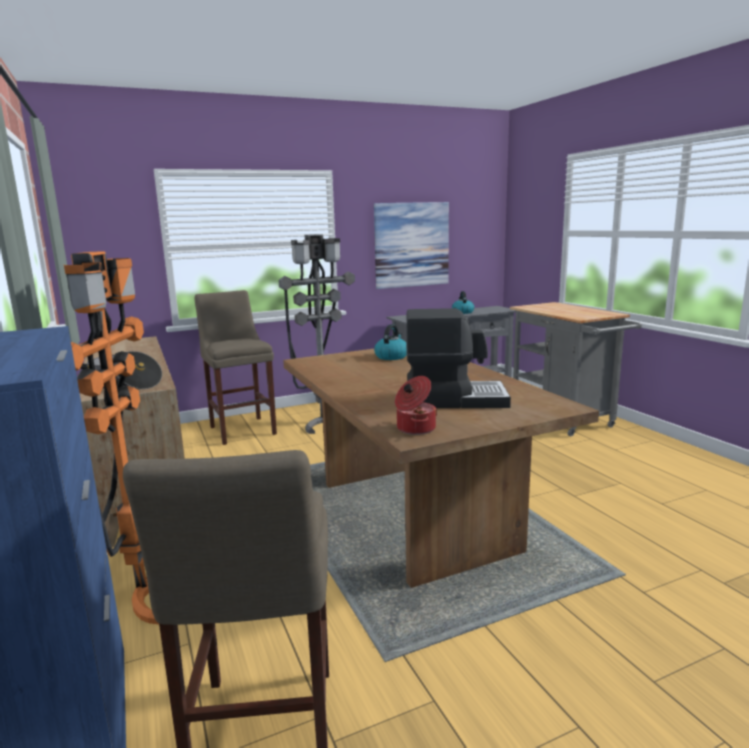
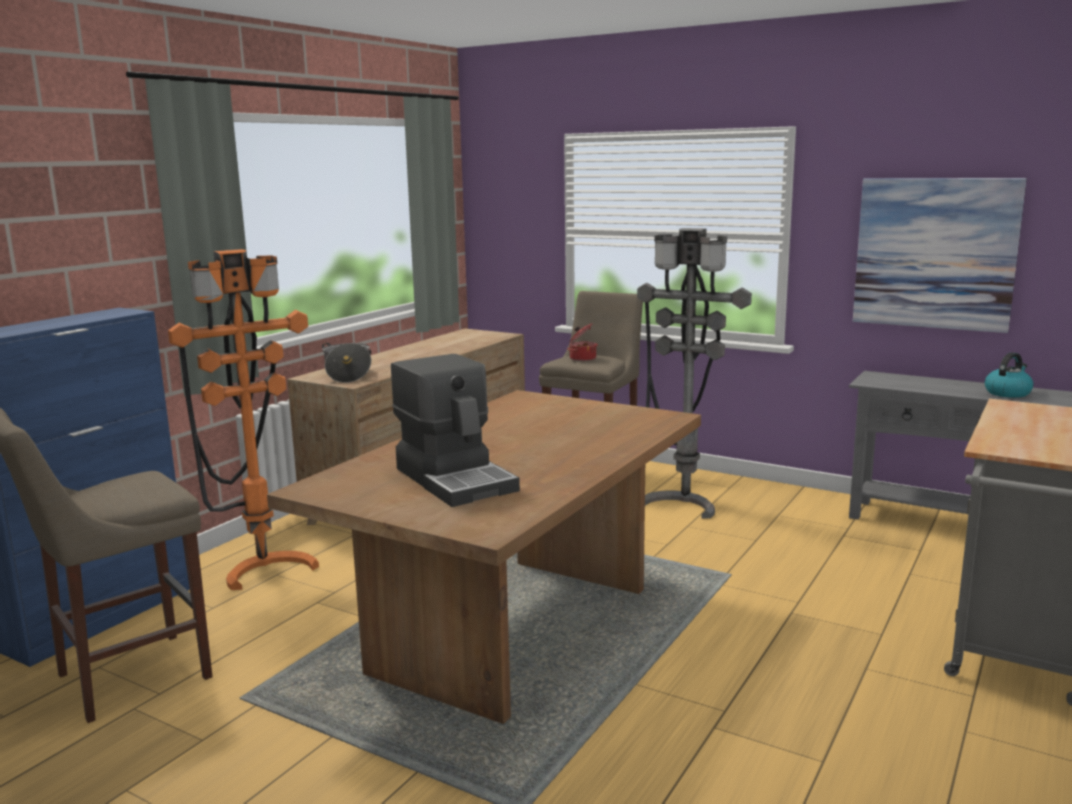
camera: 55 degrees right, 0 degrees up
(391, 356) = (602, 419): kettle -> none
(414, 428) = (334, 485): cooking pot -> cooking pot (582, 358)

